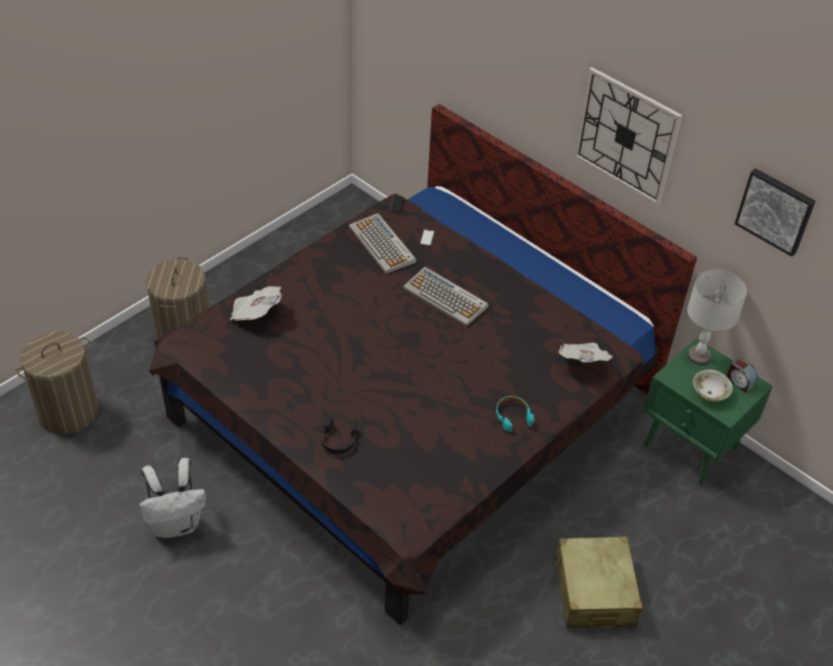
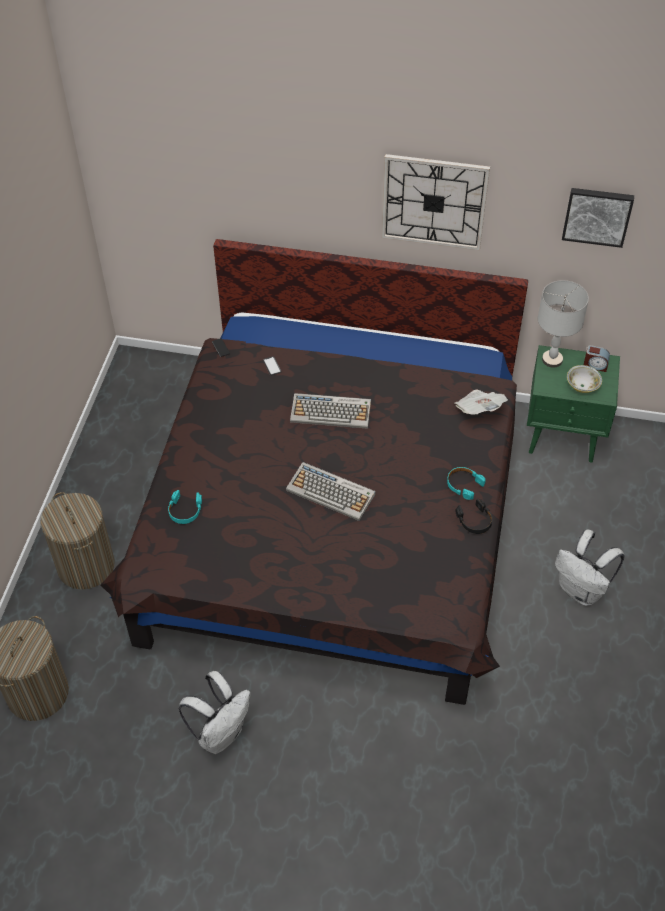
camera: 30 degrees left, 5 degrees up
(255, 313) = (185, 510): newspaper -> turquoise headphones
(338, 440) = (348, 583): black headphones -> black headphones (475, 520)
(383, 245) = (240, 391): keyboard -> keyboard (331, 492)
(594, 592) = (581, 590): beige suitcase -> white backpack

